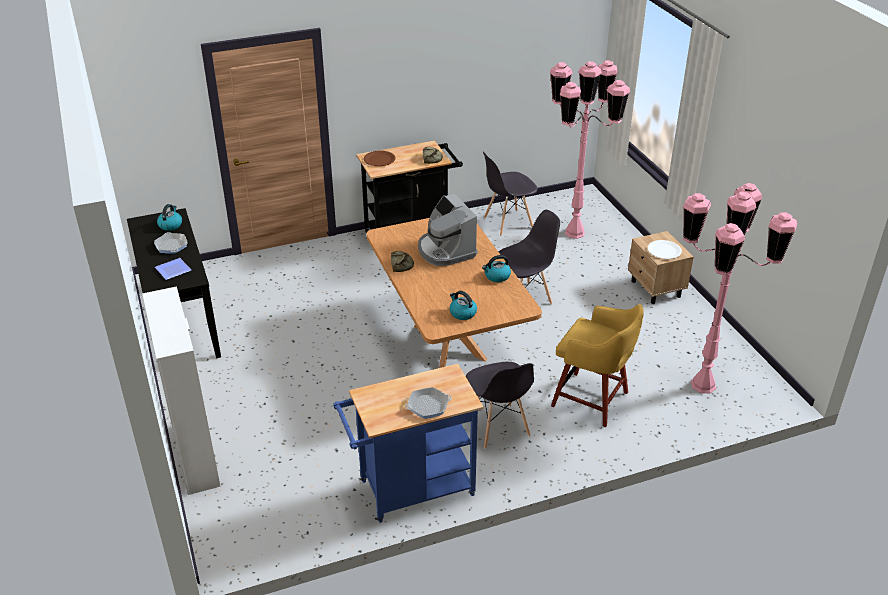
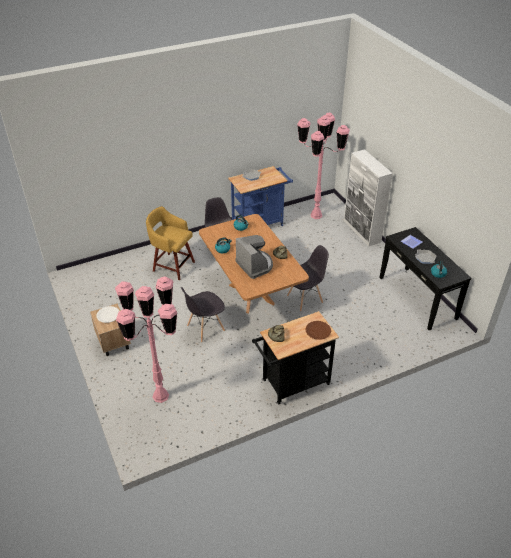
camera: 175 degrees right, 5 degrees up
(507, 223) = (215, 404): grey chair -> grey chair (305, 299)
(703, 385) = (110, 277): pink floor lamp -> pink floor lamp (316, 215)

